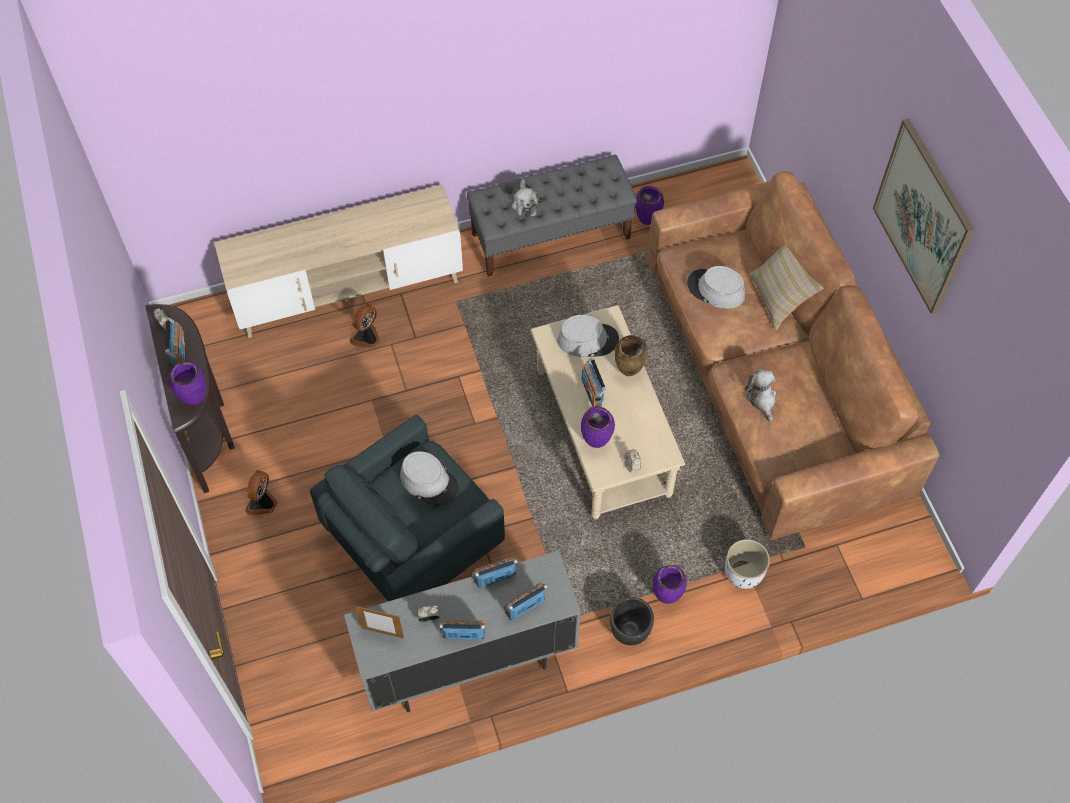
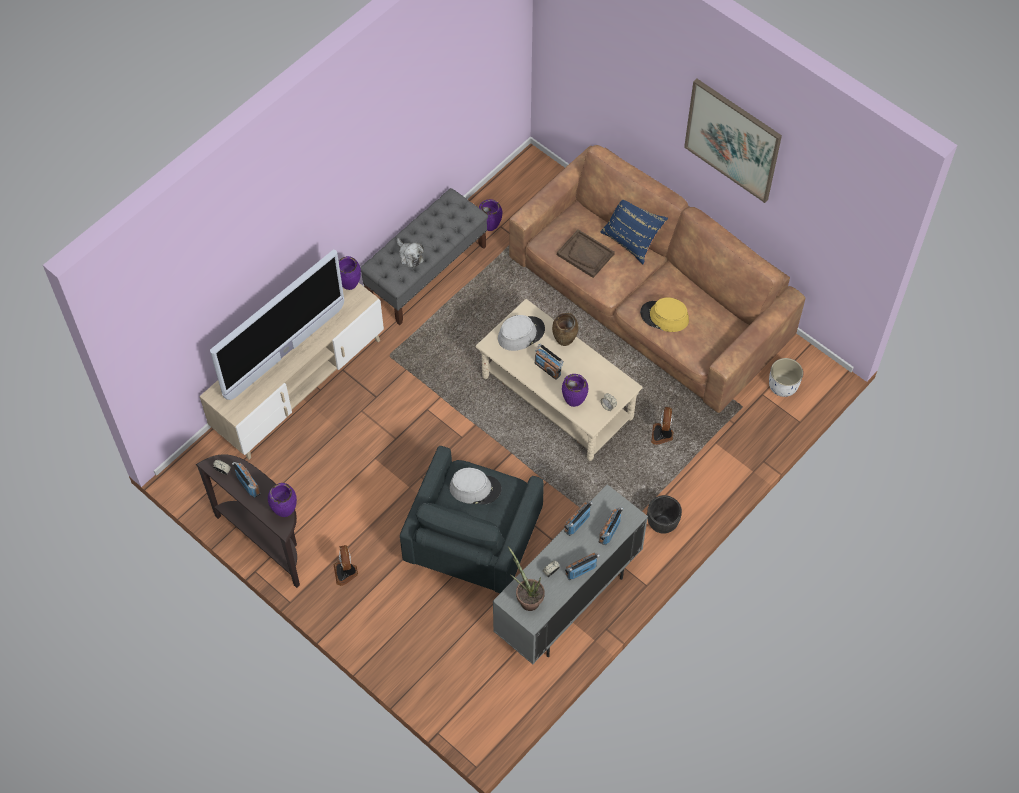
camera: 30 degrees left, 0 degrees up
(327, 240) = (285, 353): none -> television
(367, 338) = (340, 415): fan -> fan (662, 435)
(382, 632) = (527, 598): picture frame -> potted plant
(666, 597) = (672, 488): purple vase -> purple vase (349, 286)
(716, 289) = (585, 254): grey hat -> brown tray
(743, 574) = (713, 445): white planter -> white planter (783, 386)
(761, 399) = (664, 317): plush toy -> yellow hat
(780, 298) = (631, 239): beige pillow -> blue pillow

